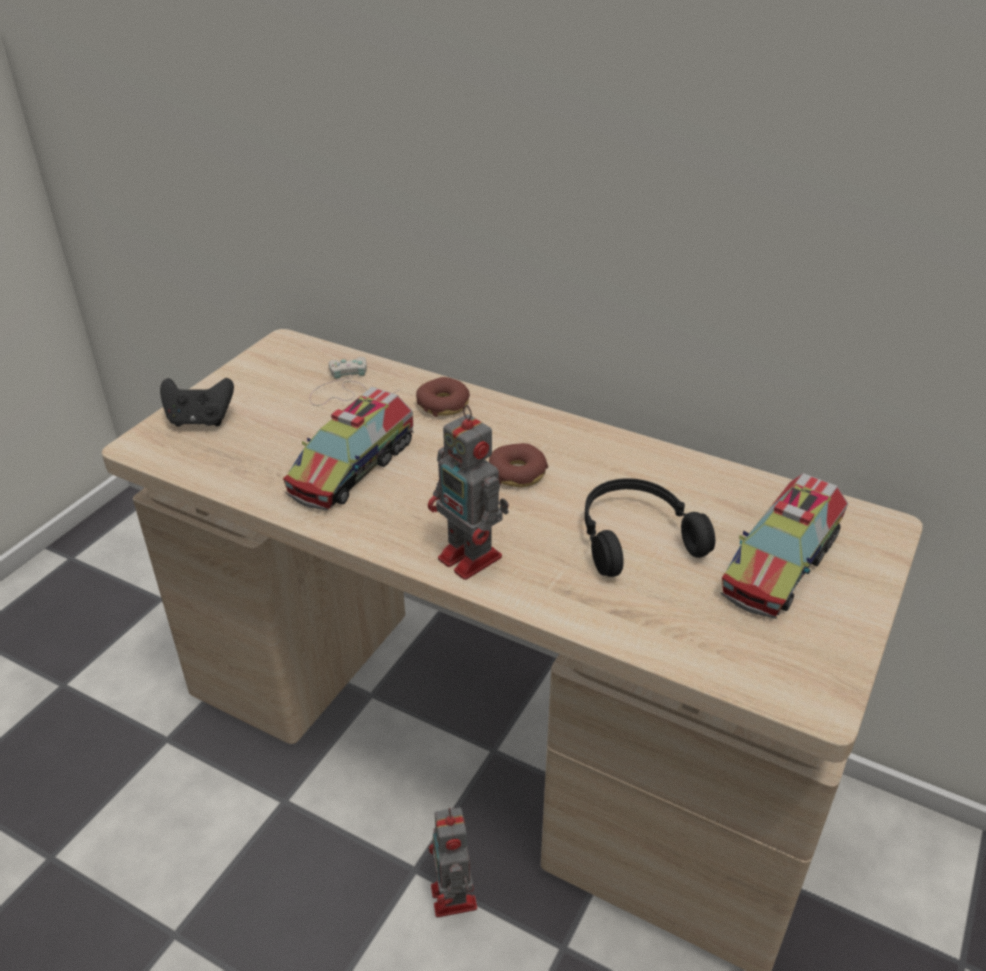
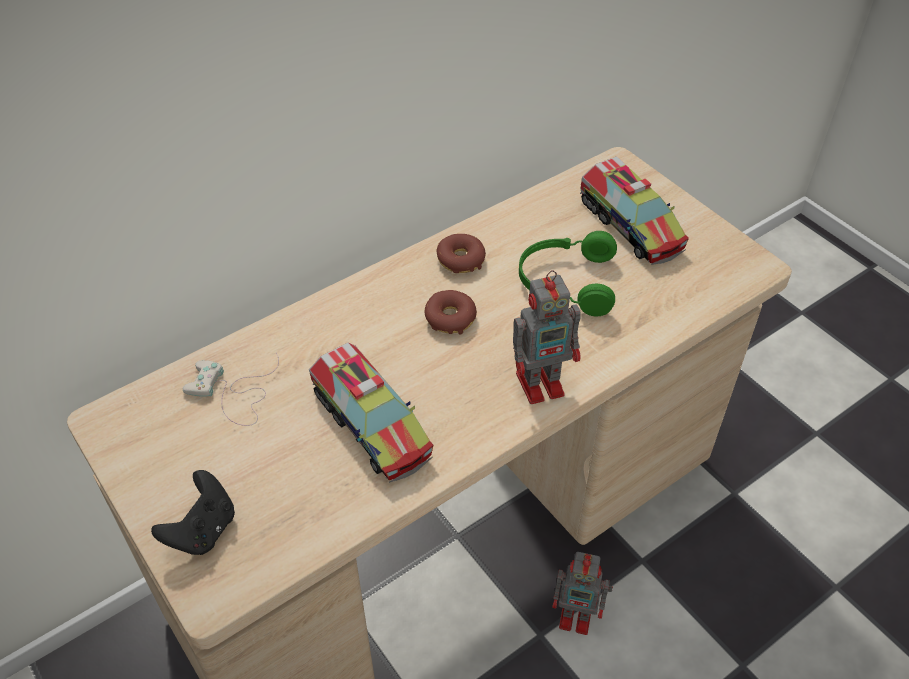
camera: 65 degrees left, 10 degrees up
(443, 404) = (317, 331): donut -> donut (460, 259)
(635, 537) = (565, 282): black headphones -> green headphones

